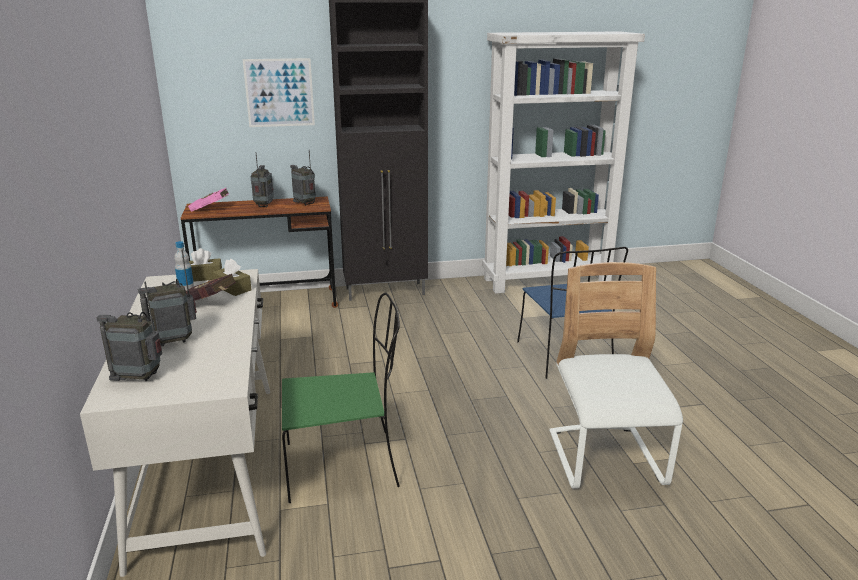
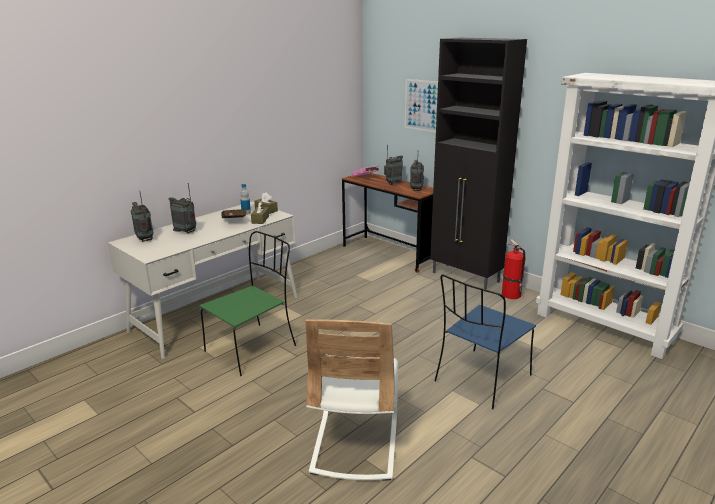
camera: 55 degrees right, 0 degrees up
(344, 464) = (252, 348): green chair -> green chair turned 90 degrees counterclockwise
(449, 288) = (512, 295): none -> fire extinguisher
(605, 460) = (355, 444): white chair -> white chair turned 135 degrees clockwise

